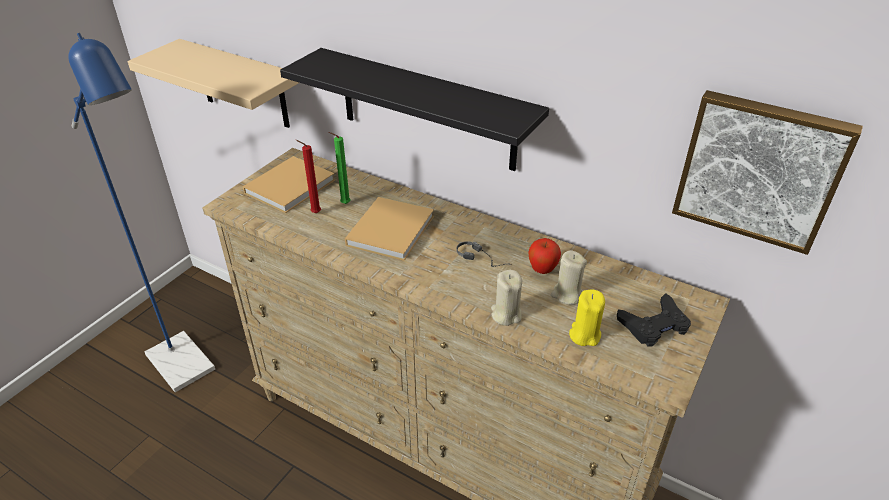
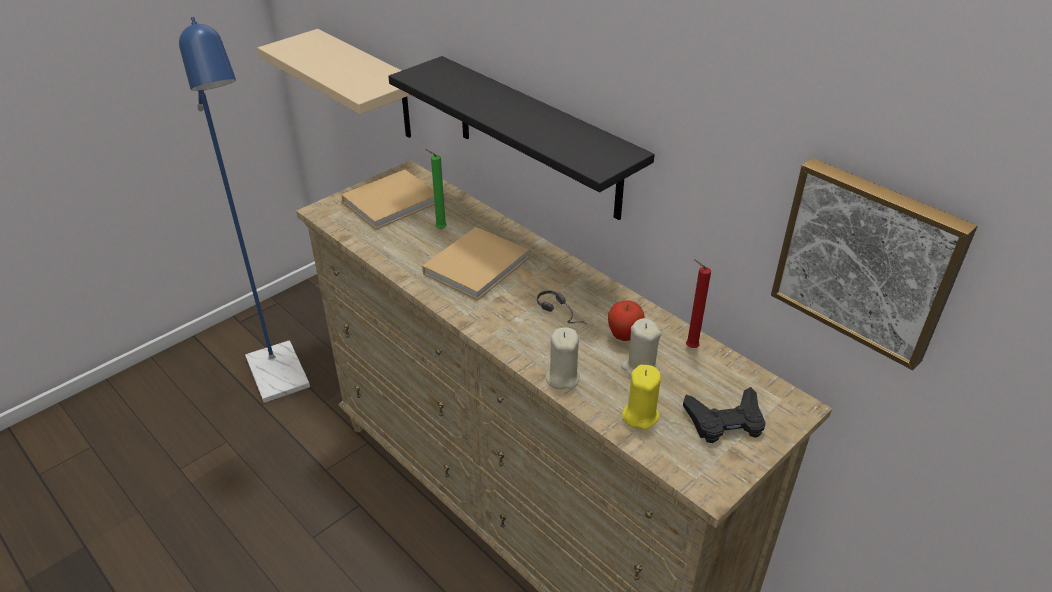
camera: 15 degrees right, 0 degrees up
(314, 213) = (405, 234): red candle -> red candle (689, 347)

